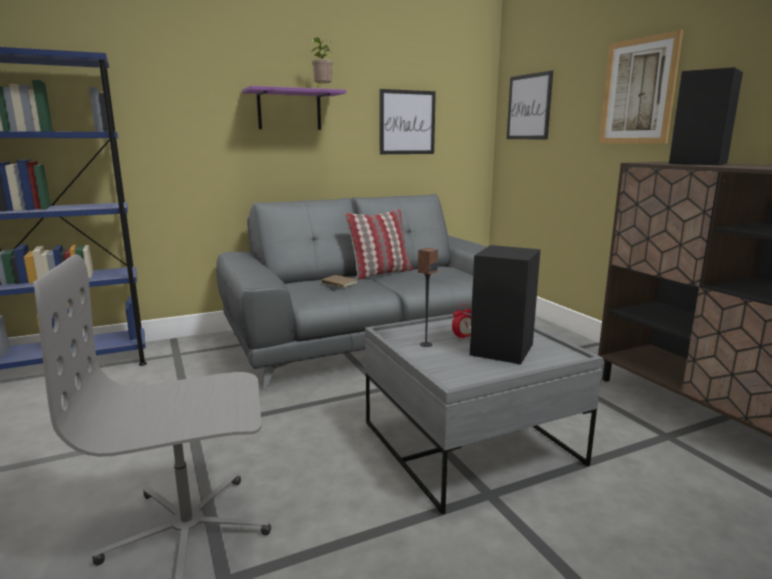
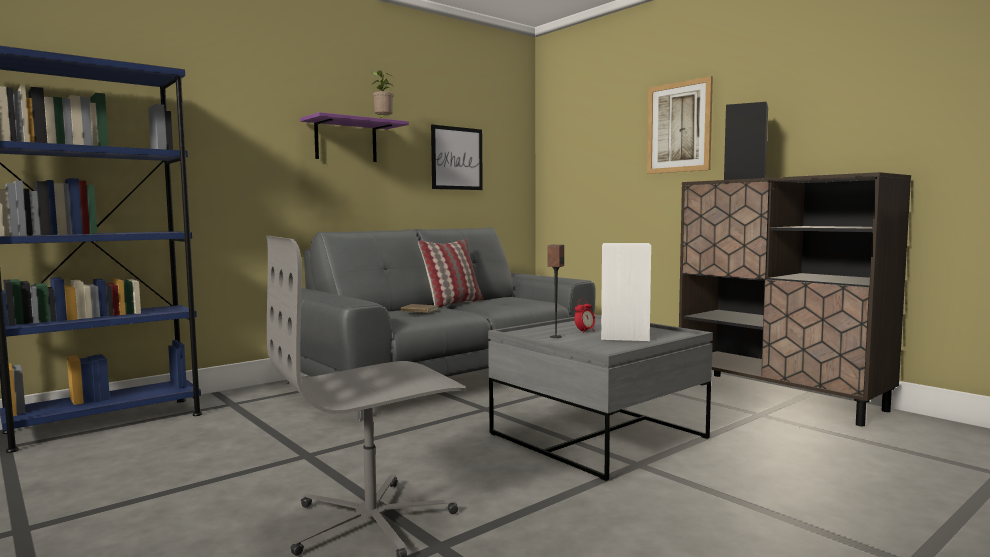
camera: 15 degrees left, 10 degrees down
(502, 349) = (625, 335): black speaker -> white speaker
(529, 107) = (571, 145): picture -> none

